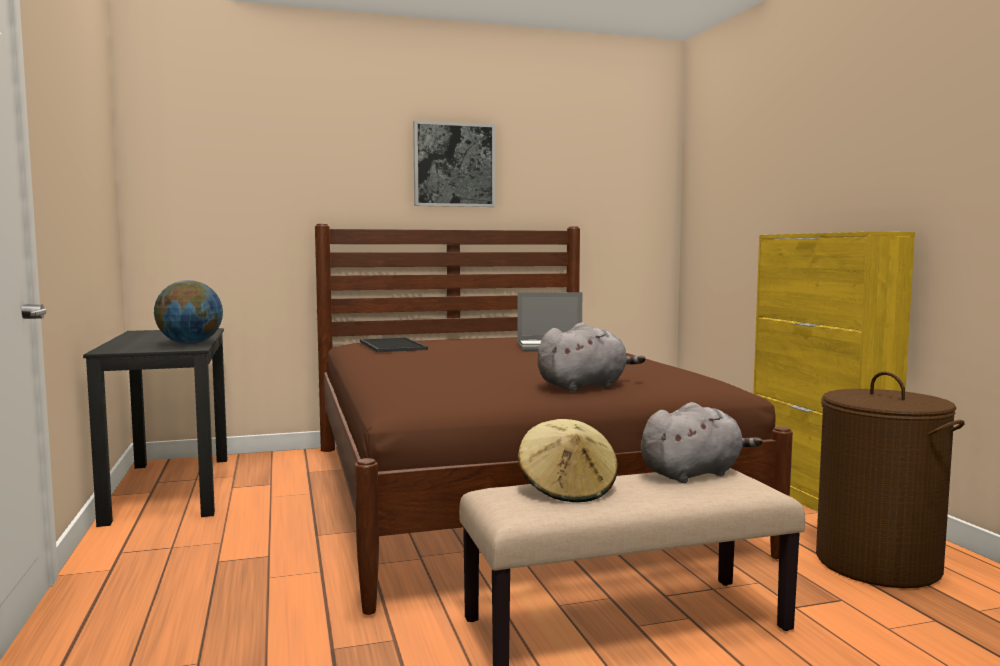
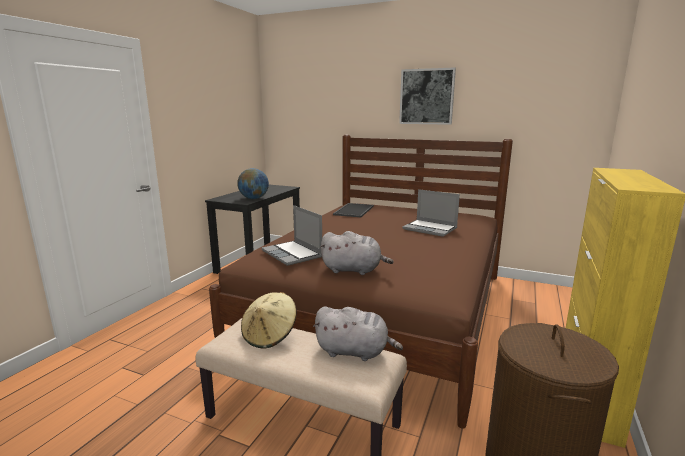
camera: 40 degrees right, 10 degrees up
(463, 386) = (293, 254): none -> laptop

